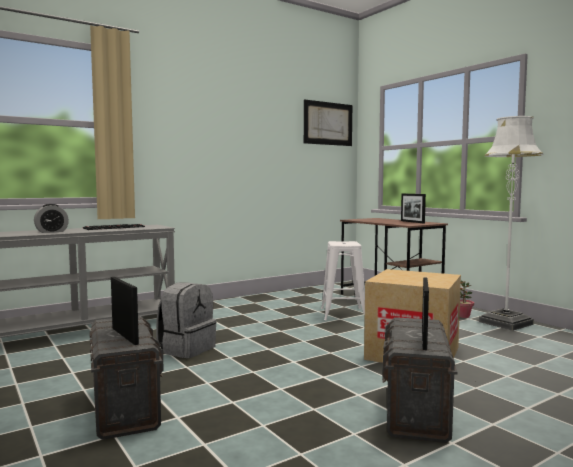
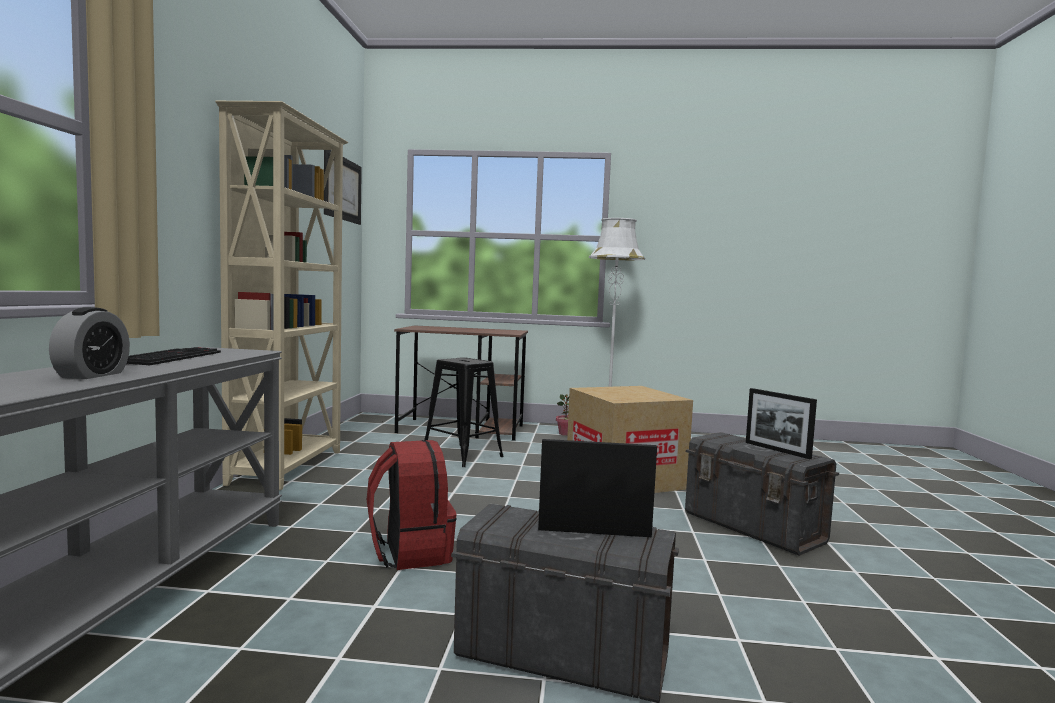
camera: 50 degrees left, 0 degrees up
(186, 349) = (409, 552): grey backpack -> red backpack
(242, 301) = (289, 467): none -> beige bookcase
(343, 314) = (462, 456): white stool -> black stool
(412, 222) = (491, 330): picture frame -> none

